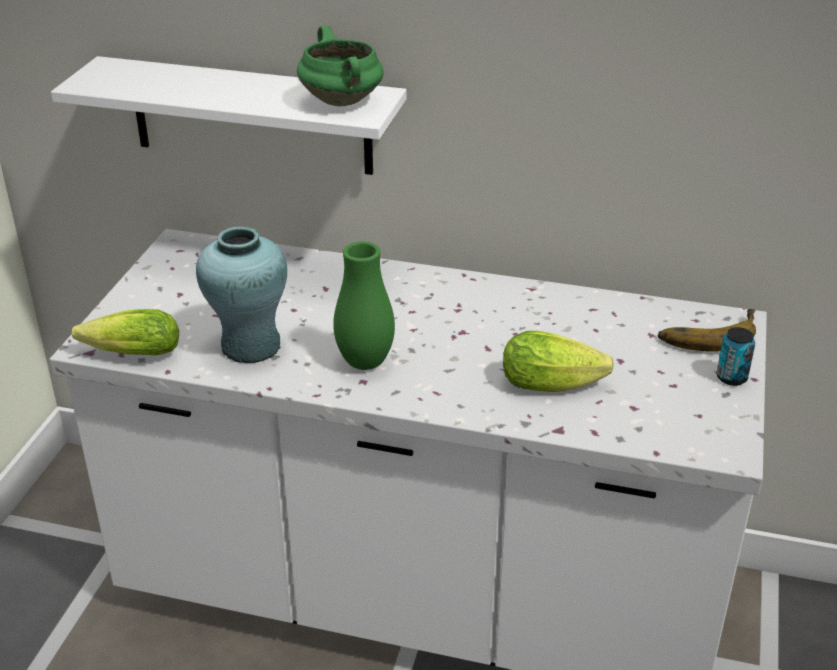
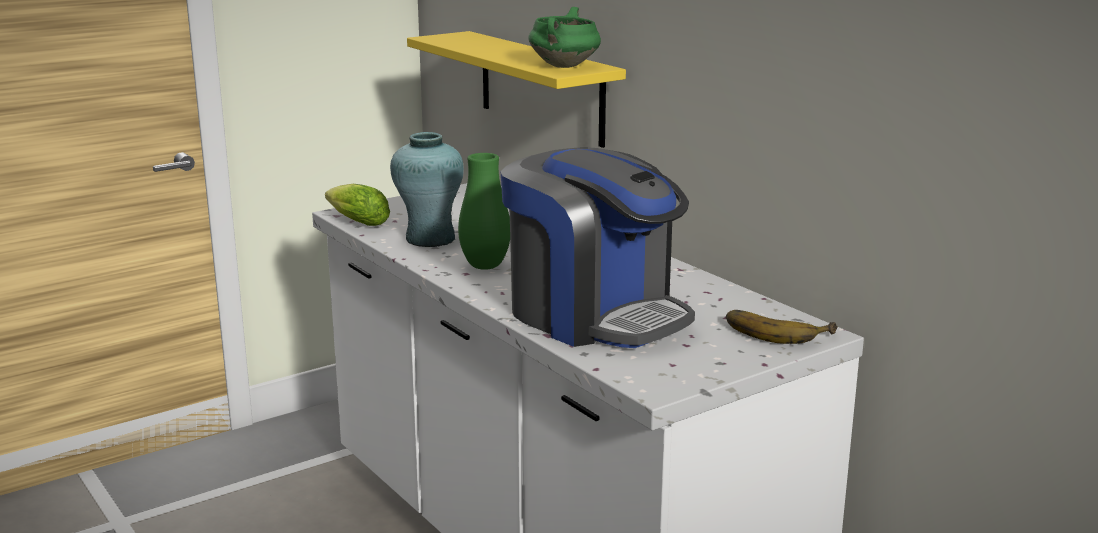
camera: 40 degrees right, 15 degrees down
(251, 116) = (541, 87): white shelf -> yellow shelf
(556, 384) = (595, 315): lettuce -> coffee machine
(731, 377) = (745, 357): can -> none

